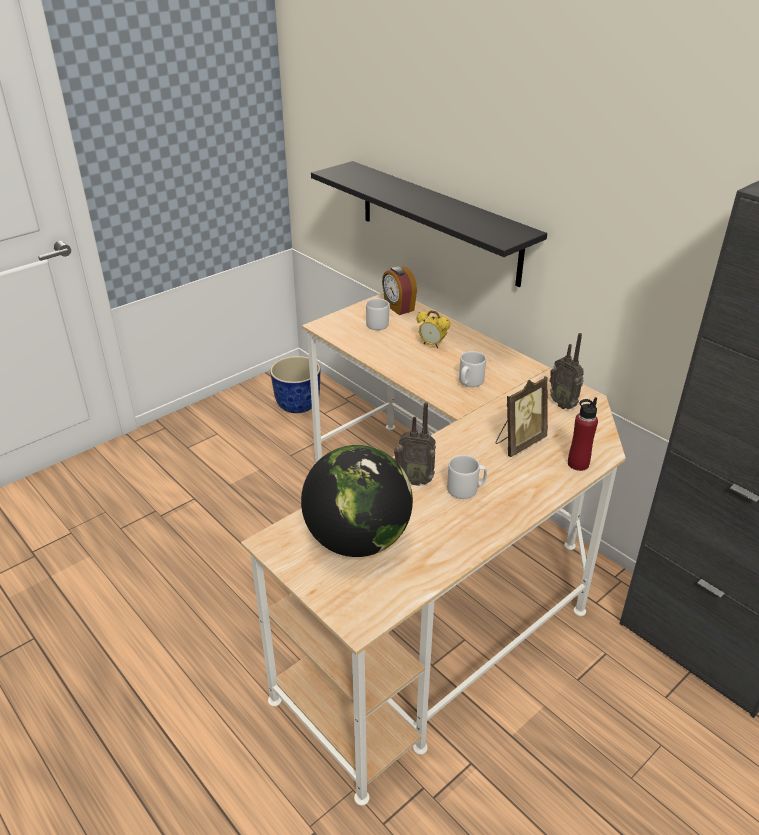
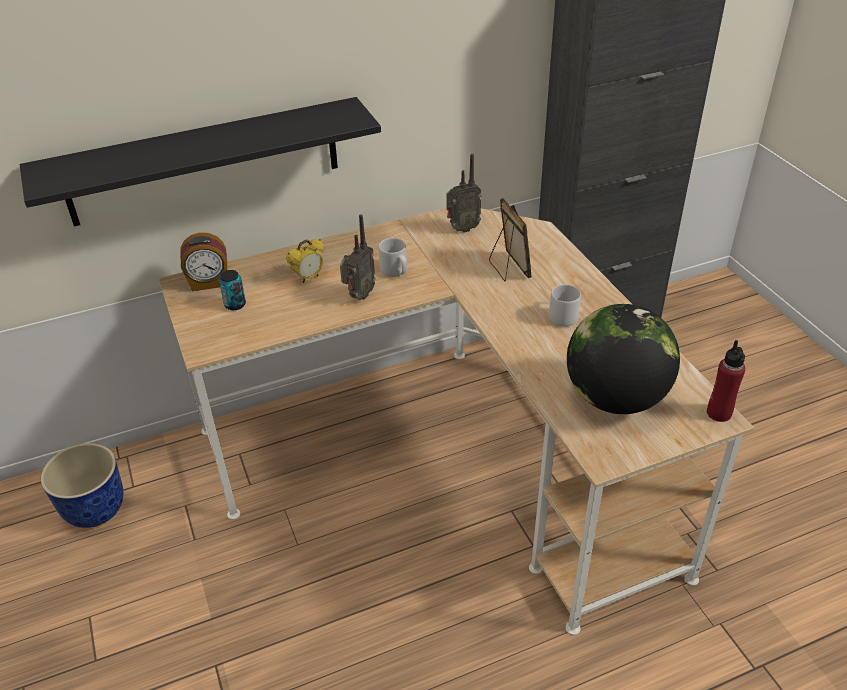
camera: 70 degrees left, 5 degrees up
(379, 324) = (235, 304): grey mug -> can
(414, 479) = (538, 343): radio -> radio (358, 296)
(578, 464) = (551, 246): red bottle -> red bottle (719, 413)

